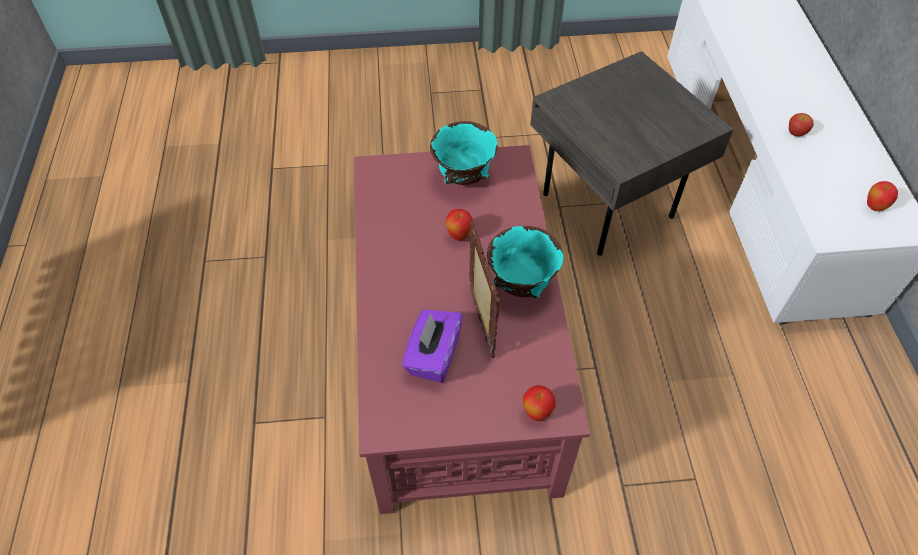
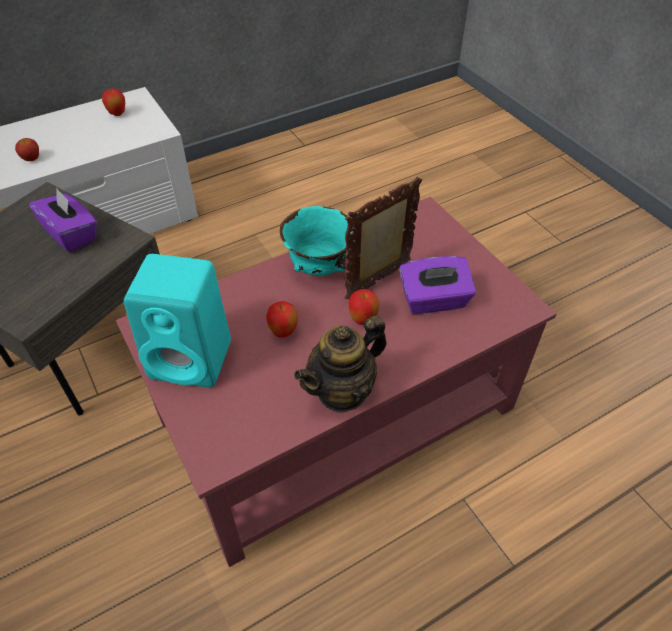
camera: 115 degrees left, 5 degrees down
(380, 252) = (342, 391): none -> teapot
(463, 178) = (194, 359): turquoise bowl -> turquoise speaker
(537, 413) = (435, 225): apple -> apple (363, 320)
(645, 134) = (71, 234): none -> purple tissue box

